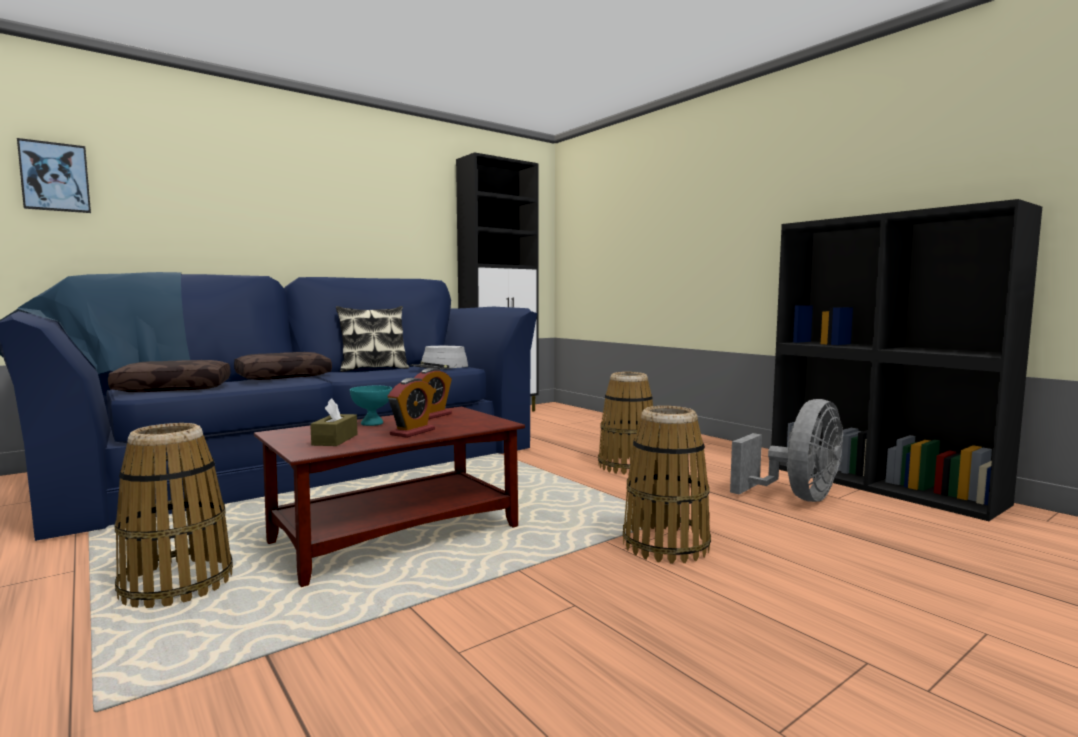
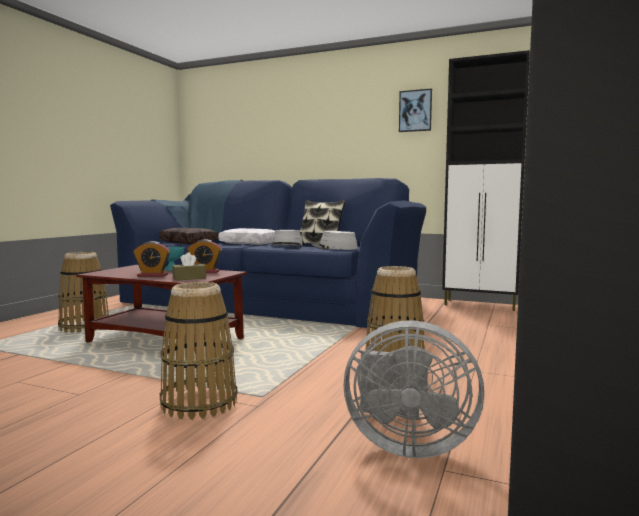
camera: 60 degrees right, 0 degrees up
(55, 177) = (214, 133): picture -> picture (415, 111)
(283, 376) = (250, 243): brown pillow -> white pillow
(335, 440) = (124, 271): brown tissue box -> brown tissue box (189, 278)
(367, 372) = (286, 245): none -> grey hat

